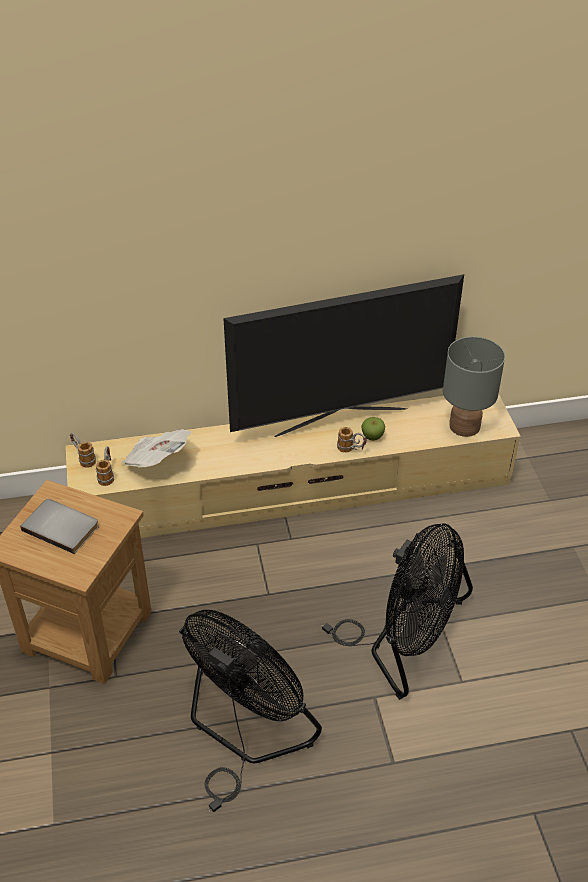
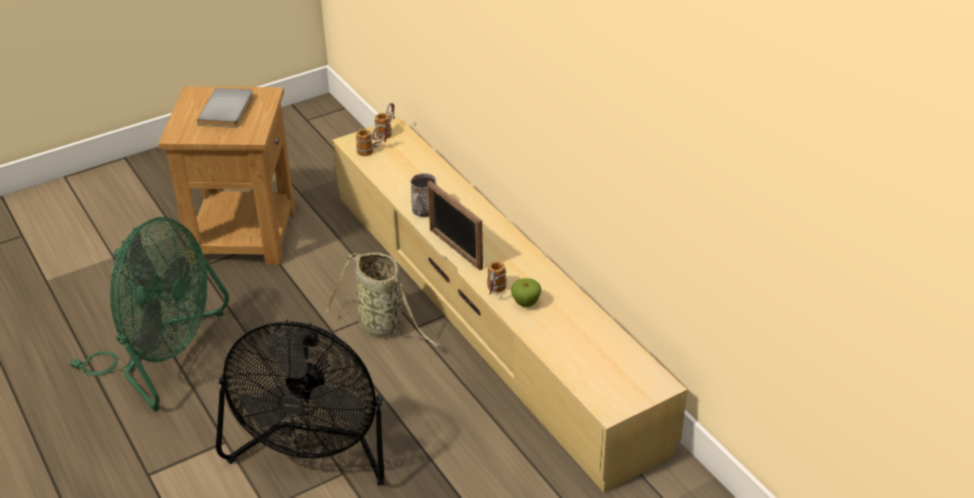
camera: 70 degrees right, 5 degrees down
(157, 461) = (406, 172): newspaper -> none
(222, 464) = (422, 211): none -> grey mug
(239, 731) = (160, 358): black fan -> green fan
(278, 558) = (383, 326): none -> basket
(285, 458) = (455, 249): none -> picture frame
(340, 421) = (538, 273): television -> none
(465, 426) = (593, 374): grey table lamp -> none

